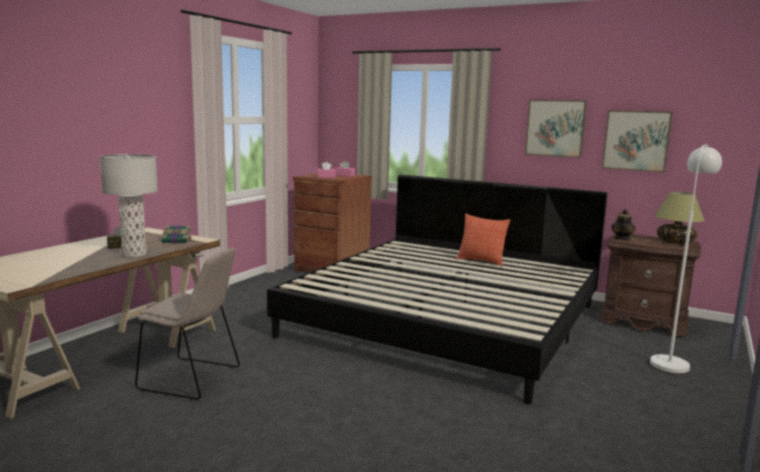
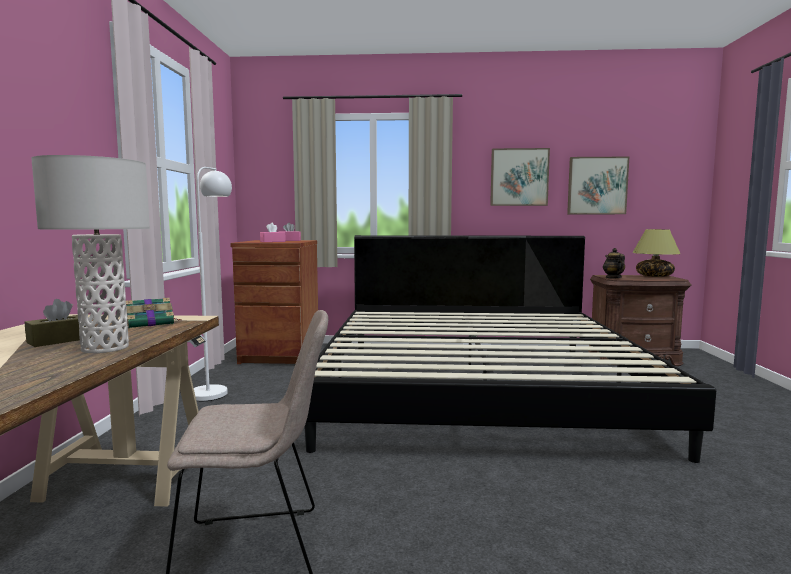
camera: 25 degrees left, 5 degrees down
(481, 261) = (478, 319): orange pillow -> none
(671, 362) = (717, 388): white floor lamp -> white floor lamp (214, 391)

